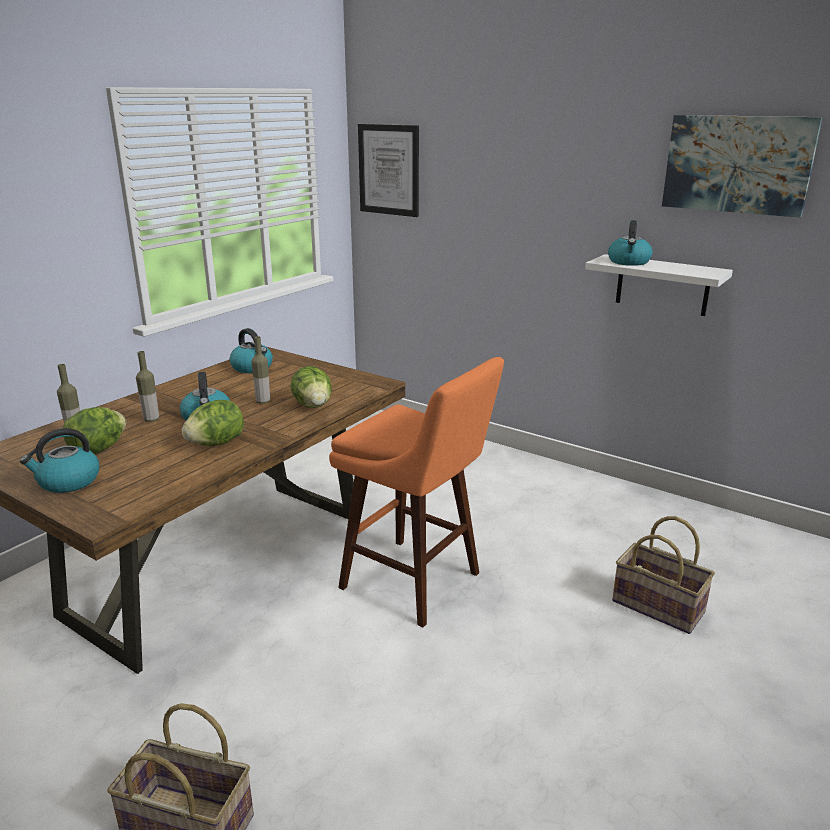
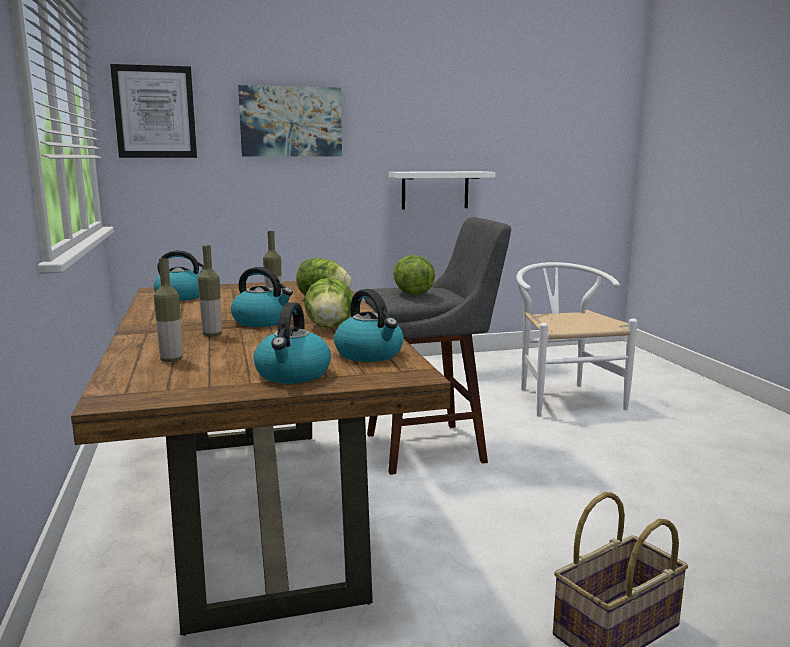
camera: 50 degrees left, 10 degrees down
(98, 449) = (237, 357): lettuce -> lettuce (412, 293)
(416, 583) = (431, 447): orange stool -> grey stool
(629, 262) = (421, 171): kettle -> kettle (370, 354)
(659, 606) = (563, 397): basket -> white chair
(737, 164) = (474, 96): picture -> picture (291, 122)

